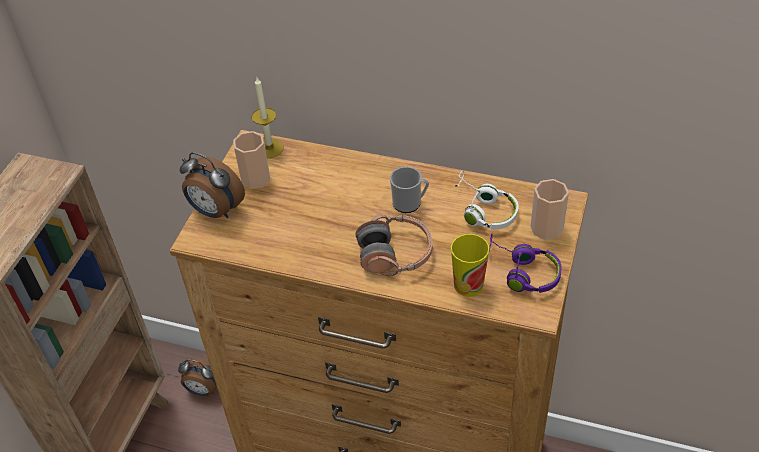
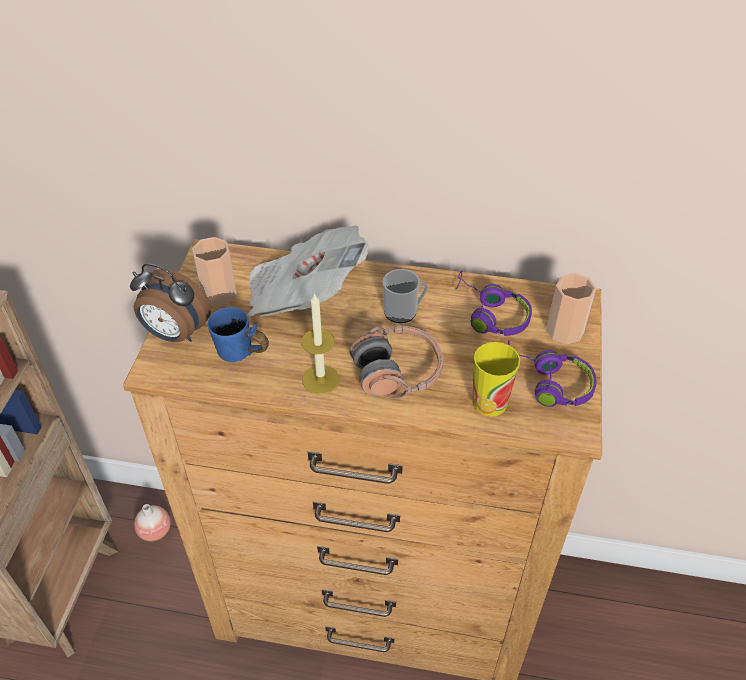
camera: 10 degrees left, 0 degrees up
(203, 390) = (155, 531): alarm clock -> vase
(266, 233) = (239, 357): none -> blue mug
(269, 148) = (231, 258): candle -> candle (320, 379)
(326, 184) = (304, 295): none -> newspaper
(483, 210) = (489, 314): white headphones -> purple headphones

